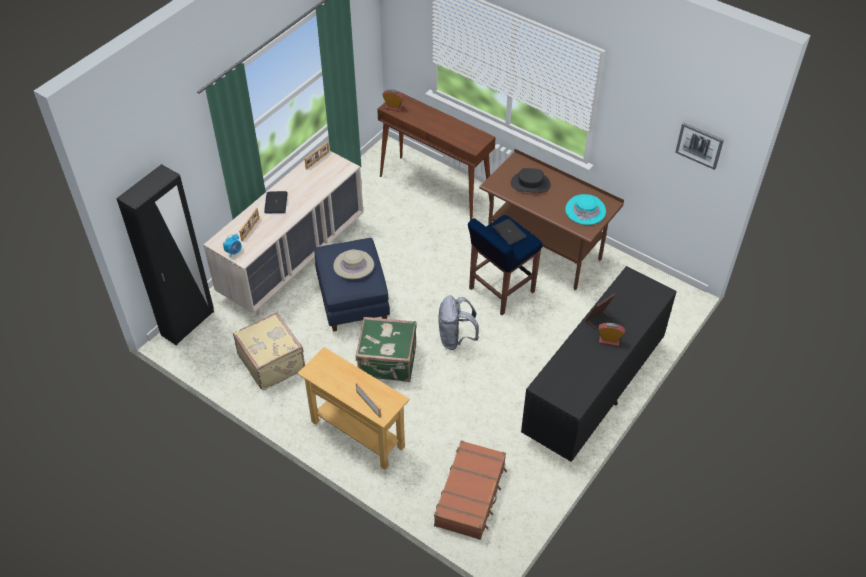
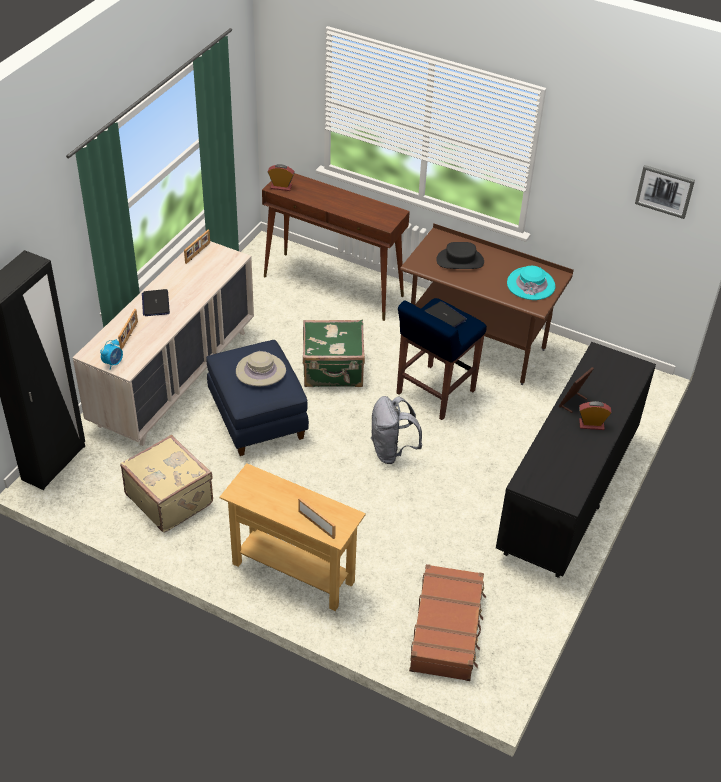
camera: 10 degrees left, 5 degrees down
(388, 362) = (314, 486): green suitcase -> green suitcase (333, 371)

